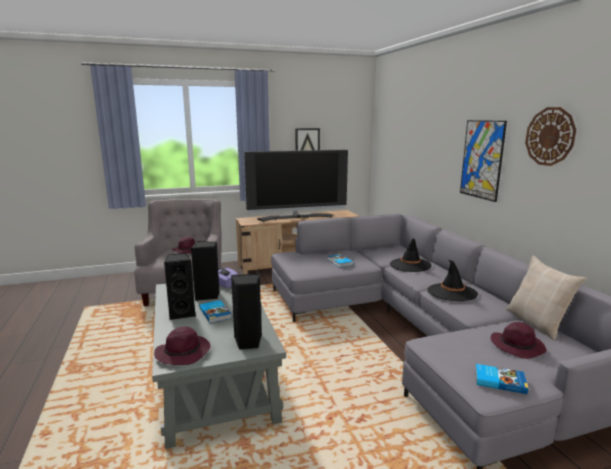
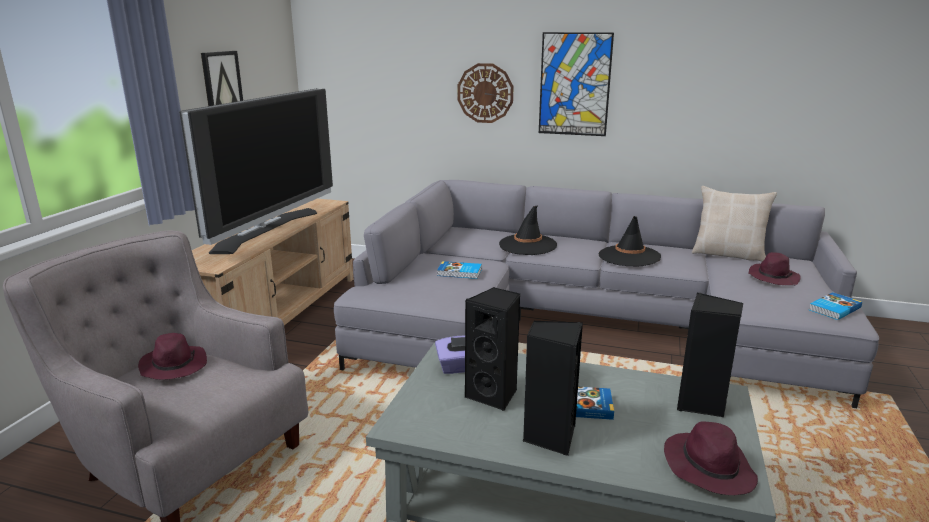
camera: 55 degrees left, 5 degrees up
(550, 136) = (681, 50): wall clock -> wall clock (485, 93)

